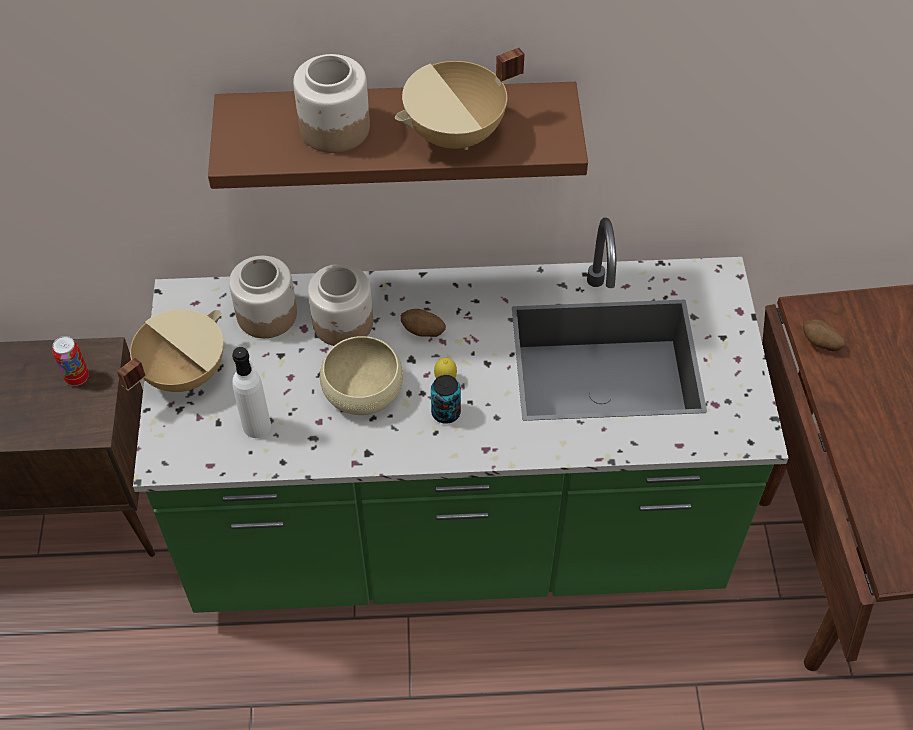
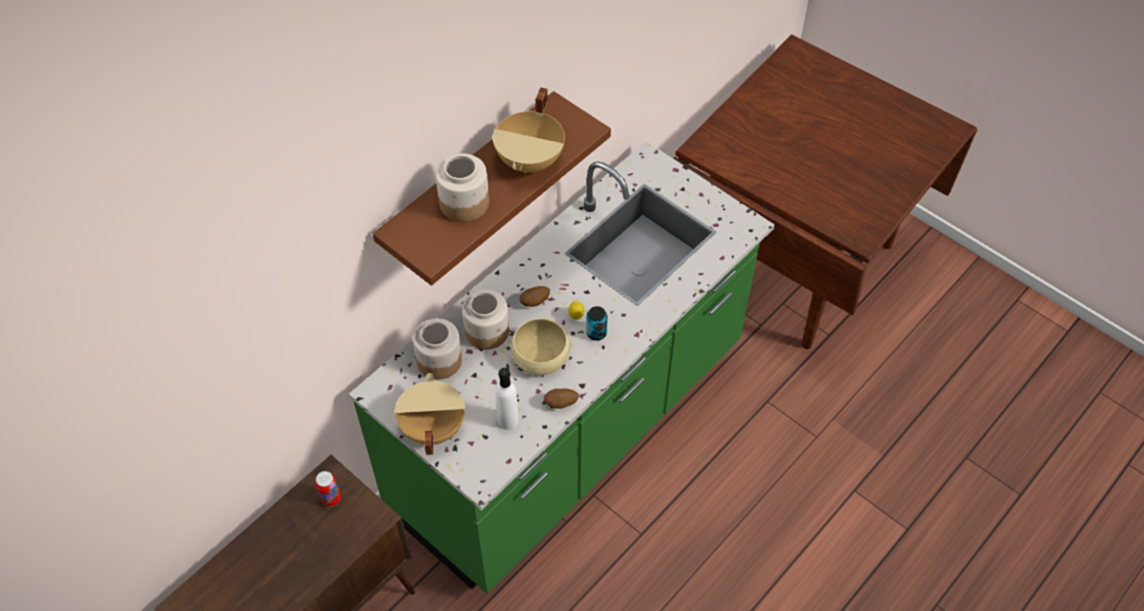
camera: 45 degrees left, 0 degrees up
(820, 344) = (720, 160): potato -> potato (561, 403)

